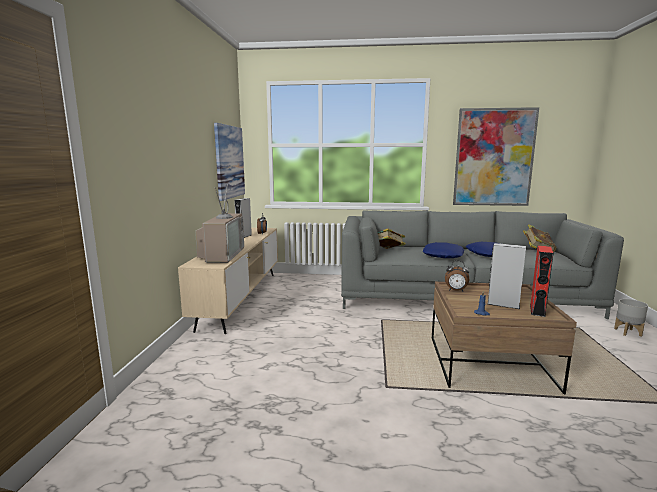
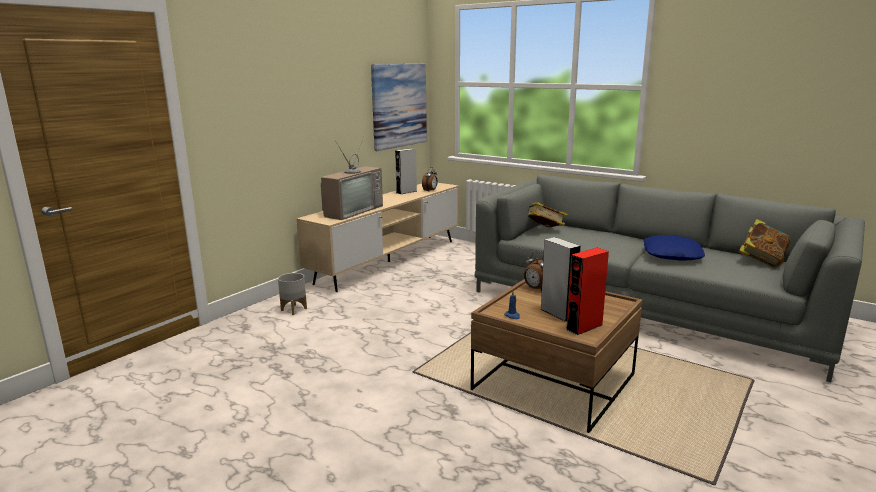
camera: 30 degrees right, 5 degrees up
(443, 255) = (603, 246): blue pillow -> none
(494, 157) = (749, 110): picture -> none
(627, 332) = (827, 404): grey planter -> grey planter (294, 309)

